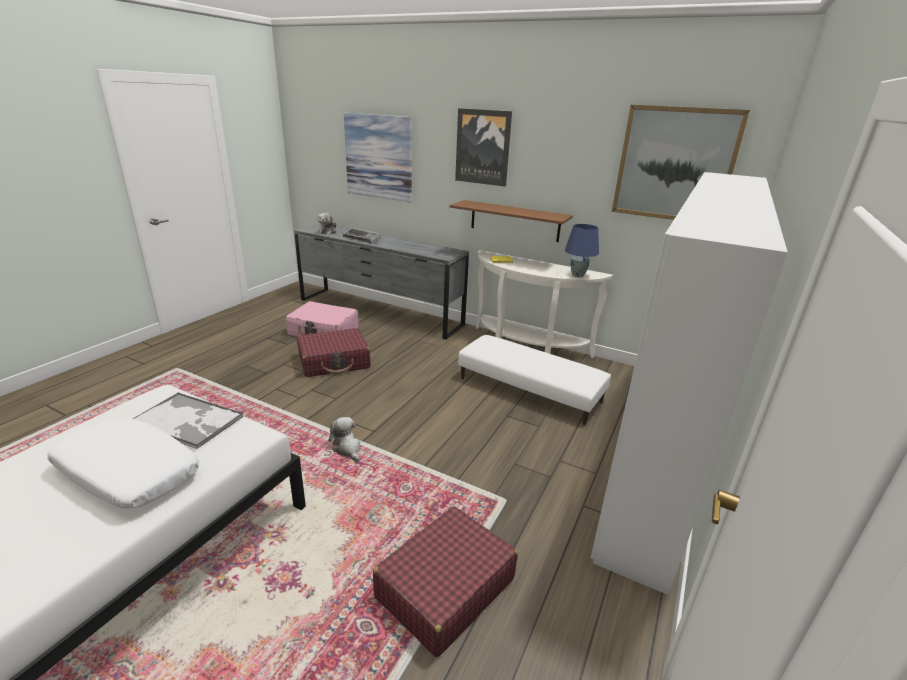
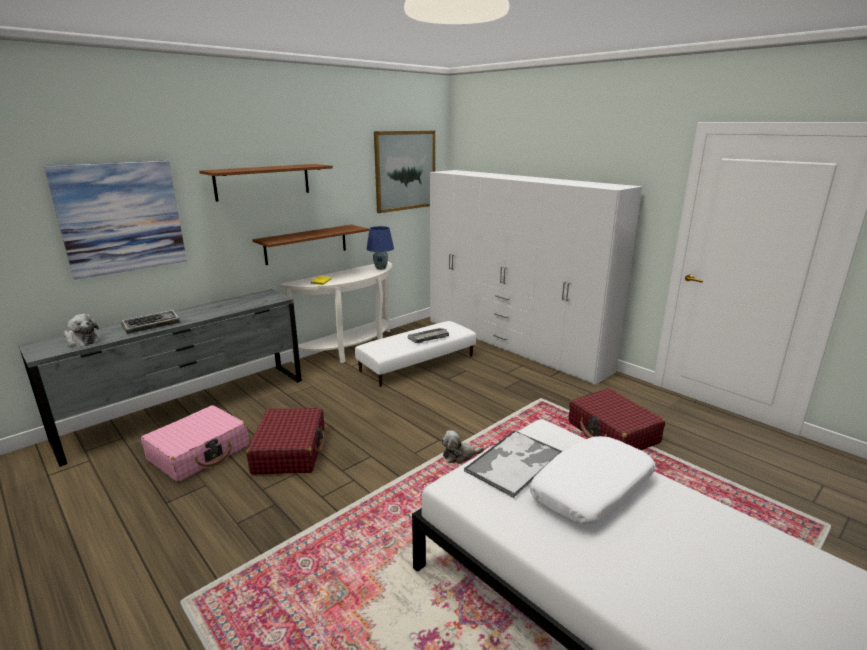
camera: 70 degrees left, 5 degrees down
(483, 147) = (263, 181): picture -> brown shelf
(535, 366) = (428, 338): none -> keyboard

